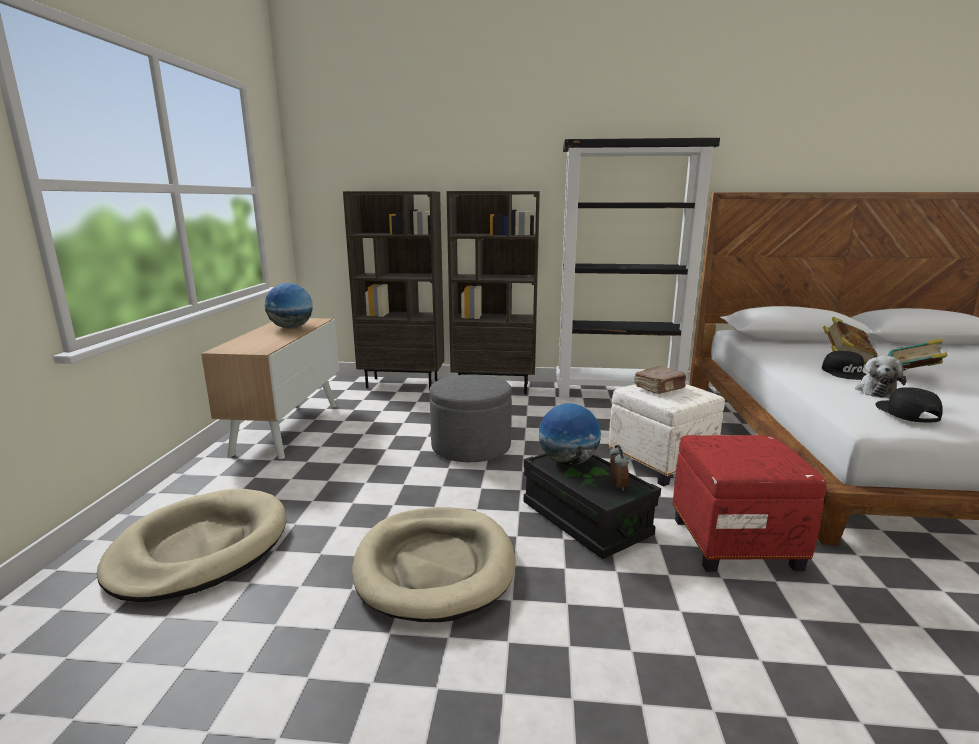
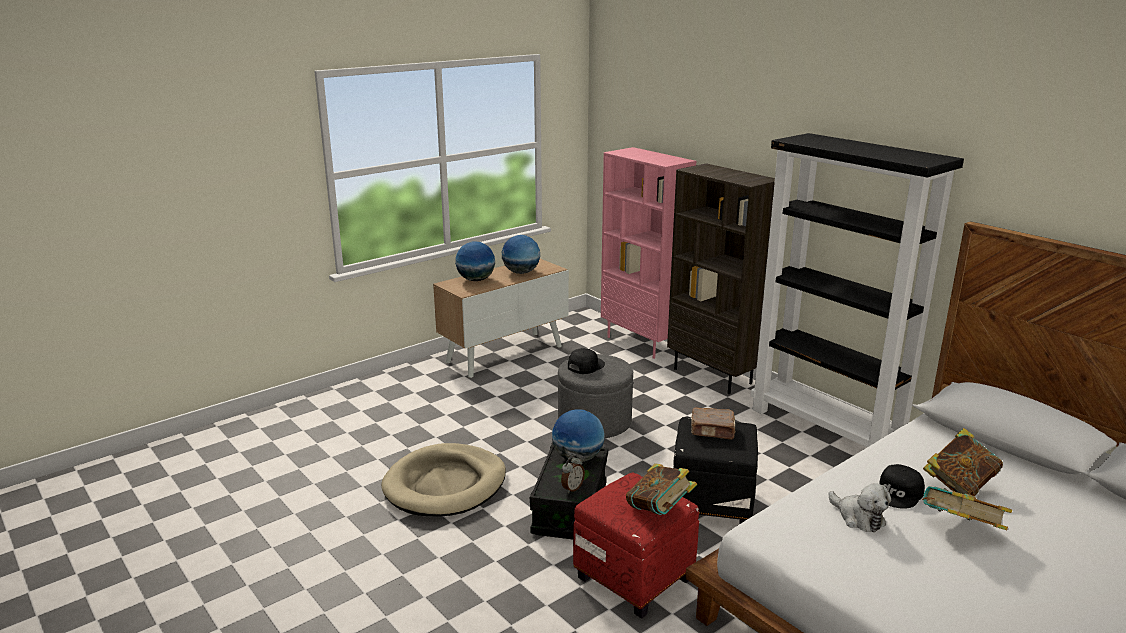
camera: 45 degrees right, 5 degrees up
(200, 548) = (365, 416): beige dog bed -> none
(251, 341) = (476, 280): none -> globe
(403, 384) = (642, 343): brown bookcase -> pink bookcase
(660, 462) = (712, 504): white ottoman -> black ottoman
(775, 449) = (659, 510): none -> book
(876, 391) = (858, 517): plush toy -> plush toy turned 105 degrees counterclockwise
(906, 412) = (811, 540): black cap -> black cap (585, 365)

